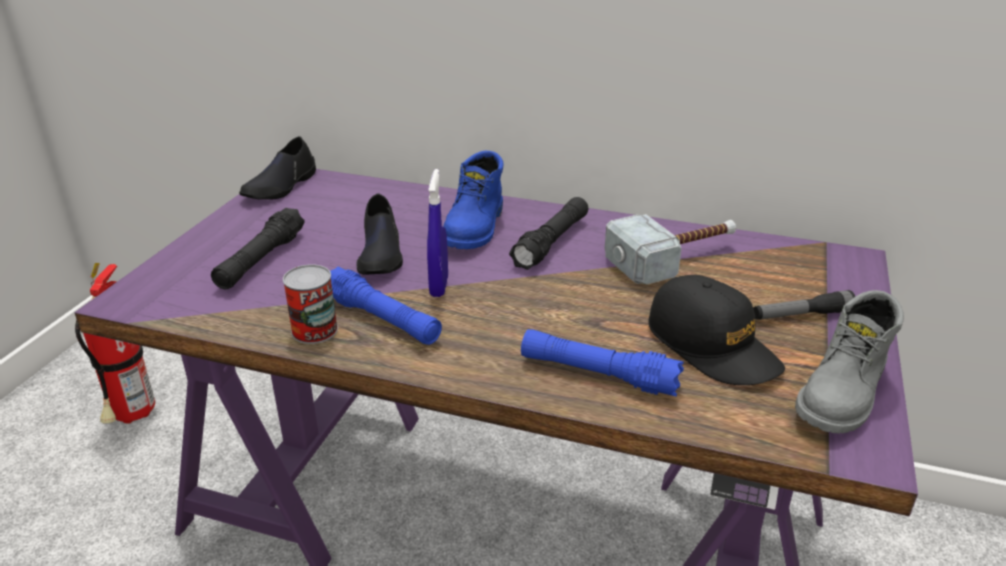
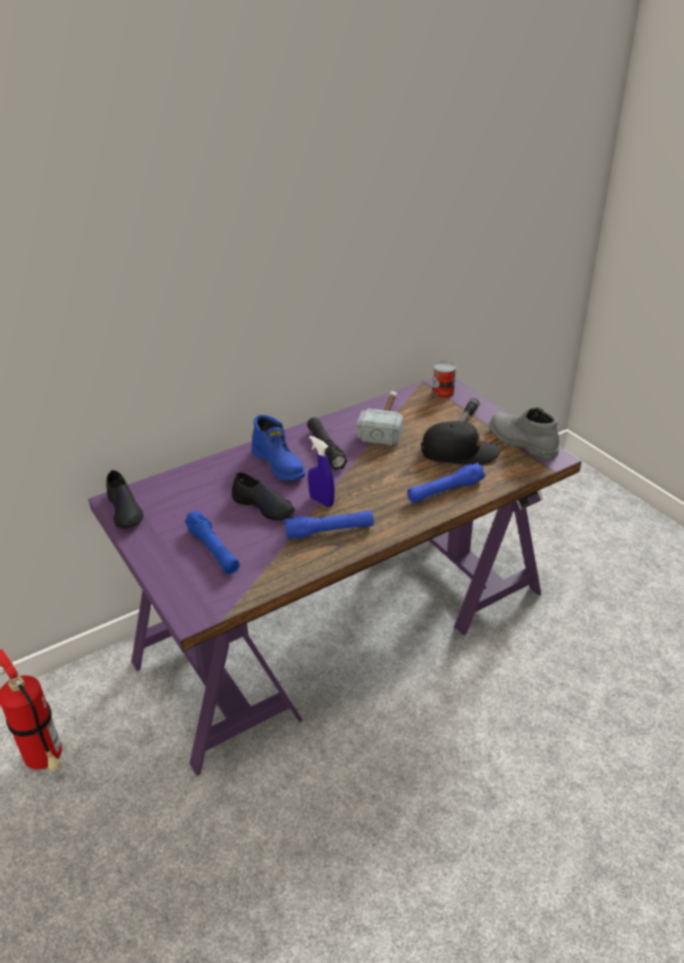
camera: 50 degrees left, 5 degrees up
(261, 260) = (213, 550): black flashlight -> blue flashlight
(314, 330) = (313, 556): can -> can (443, 393)
(844, 394) = (521, 442): grey boot -> grey boot turned 150 degrees clockwise

